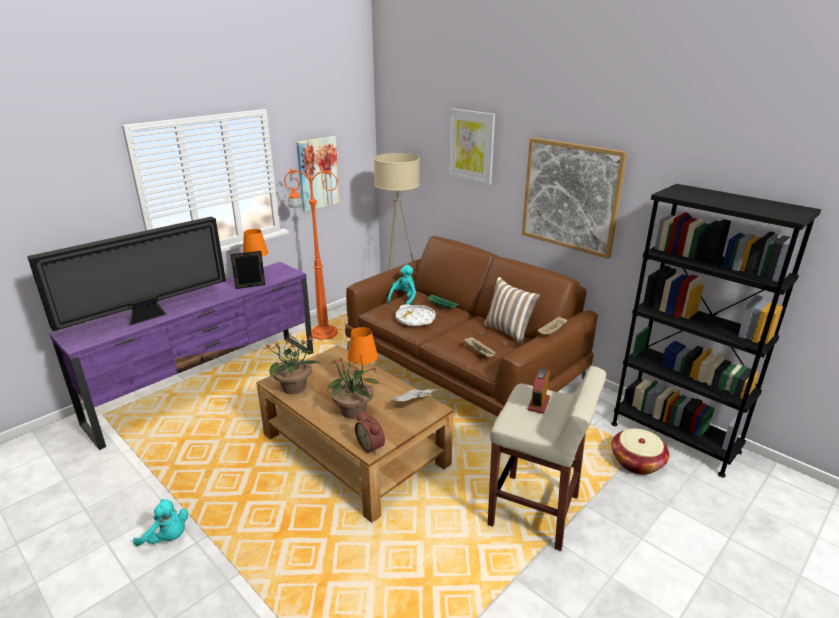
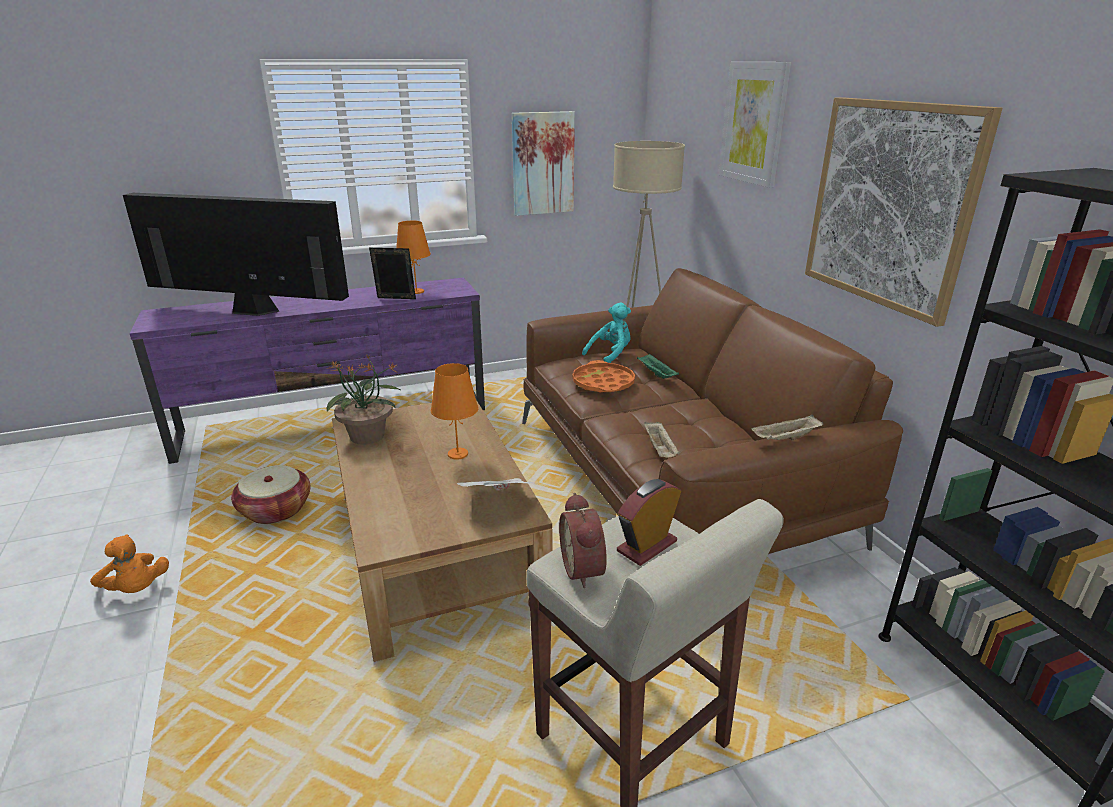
camera: 25 degrees right, 0 degrees up
(149, 317) = (251, 311): television -> television turned 150 degrees counterclockwise
(167, 538) = (136, 589): turquoise plush toy -> orange plush toy
(322, 333) = (515, 389): orange floor lamp -> none
(354, 412) = (409, 487): potted plant -> none
(372, 446) = (387, 542): alarm clock -> alarm clock (585, 569)
(415, 319) = (603, 383): white tray -> orange tray
(509, 332) = (735, 430): pillow -> none
(637, 462) = (890, 723): basket -> basket (276, 510)

